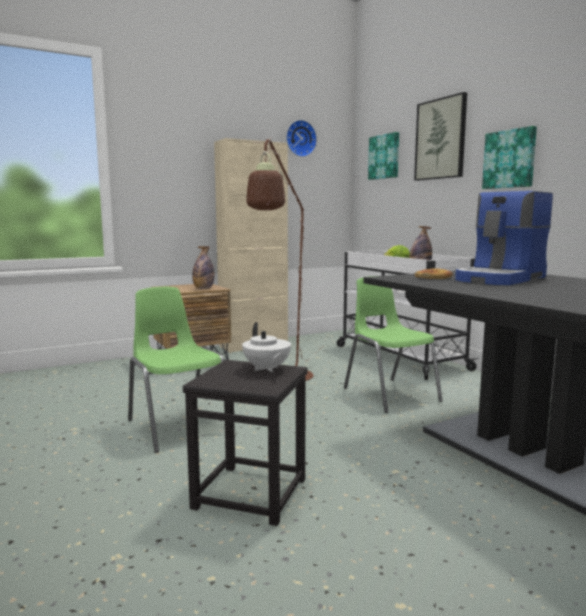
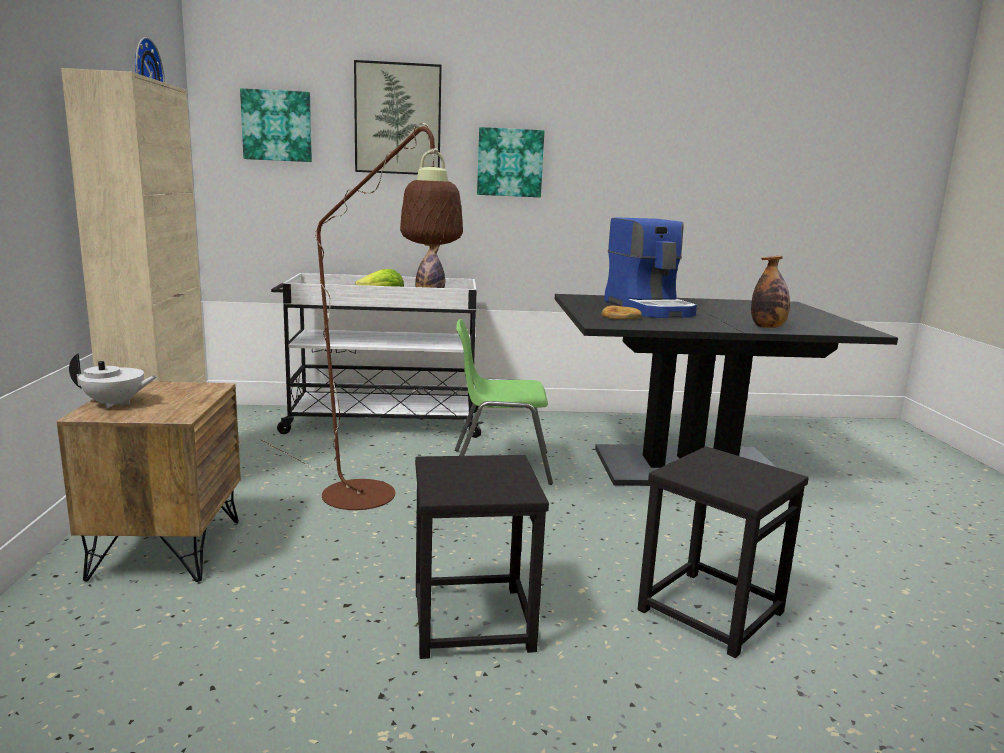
camera: 65 degrees left, 5 degrees up
(178, 426) = (471, 620): green chair -> black stool
(203, 288) = (193, 394): bottle -> bottle (767, 327)
(266, 369) = (707, 462): white teapot -> white teapot (115, 404)

